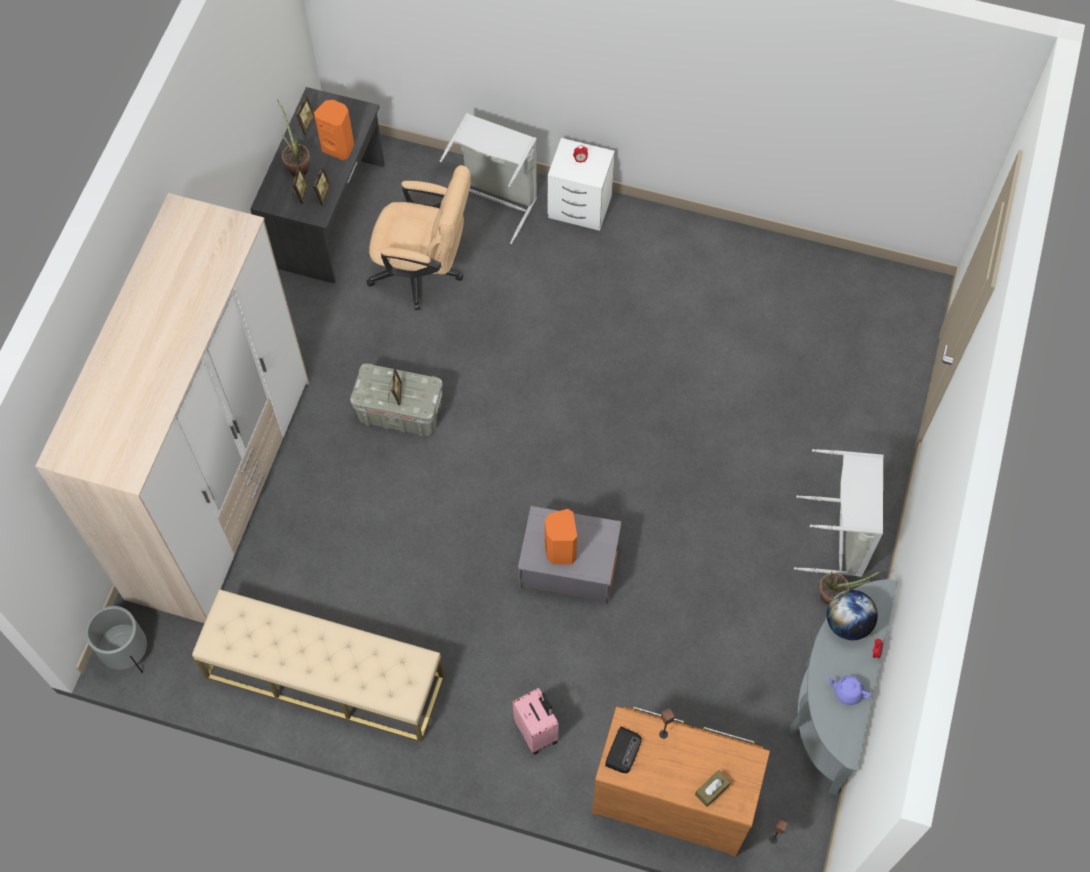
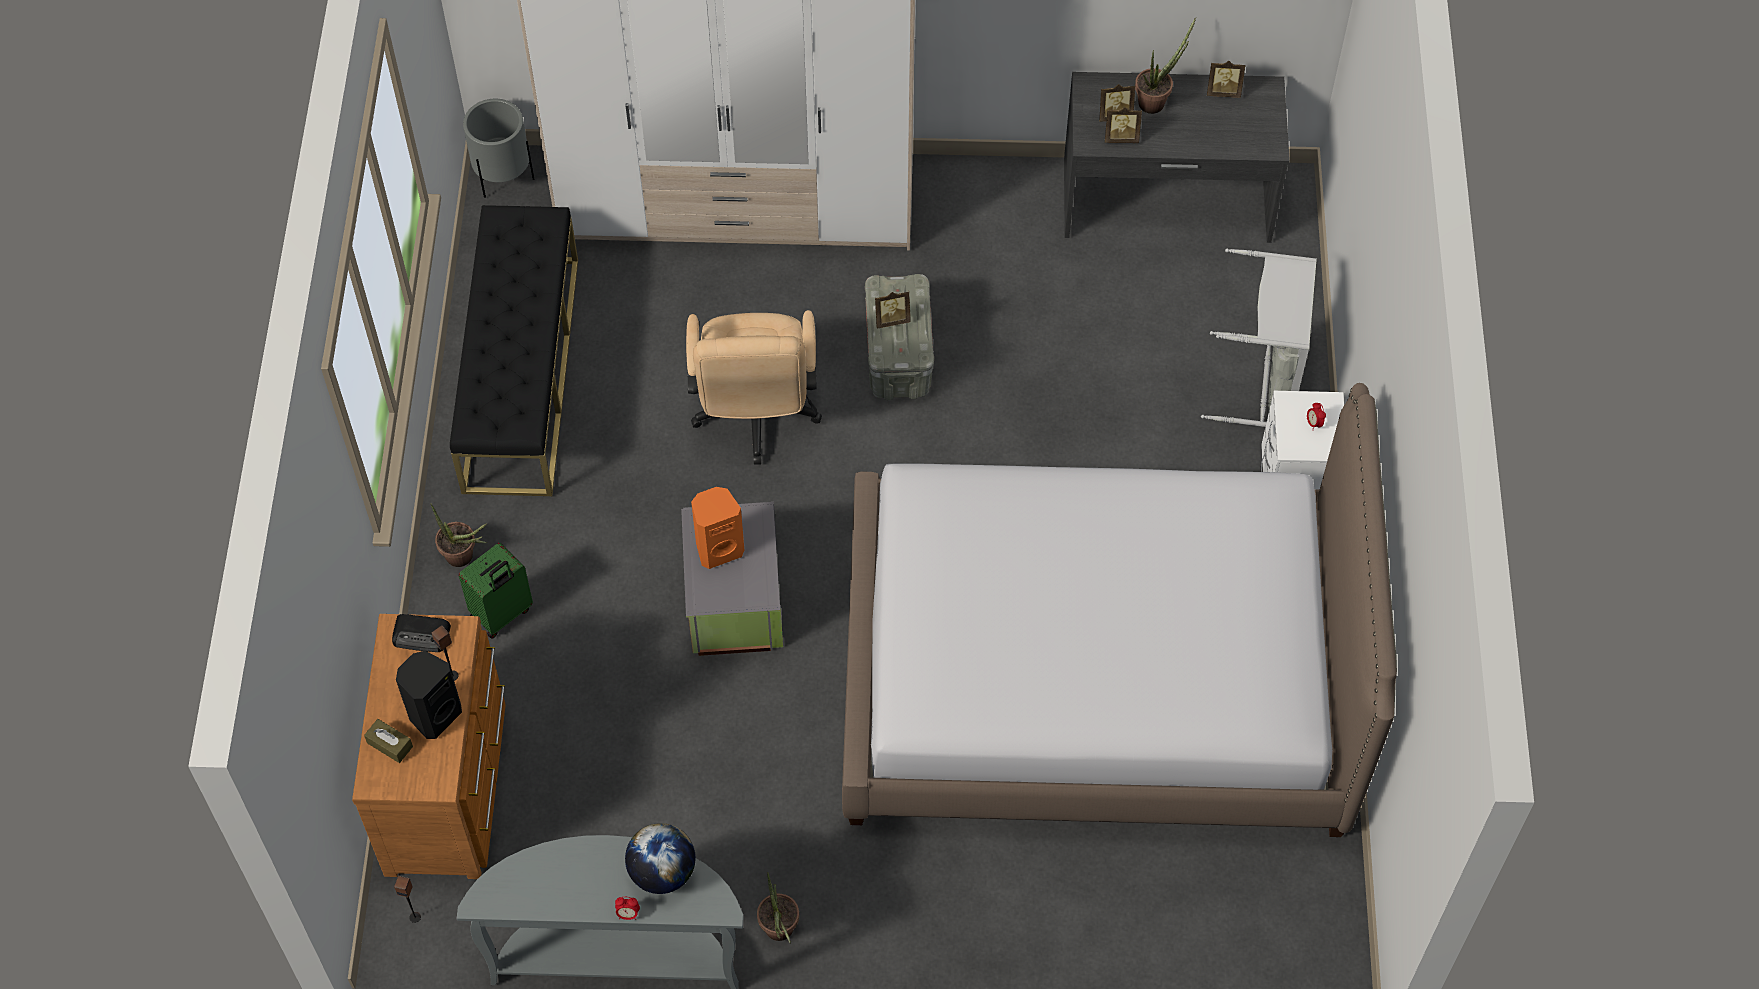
camera: 75 degrees right, 5 degrees down
(324, 676) = (521, 373): beige bench -> black bench
(339, 147) = (1203, 136): orange speaker -> none
(424, 272) = (1118, 330): beige office chair -> beige office chair (756, 418)
(480, 750) = (464, 558): none -> potted plant
(537, 731) = (502, 614): pink suitcase -> green suitcase
(690, 359) = (1096, 677): none -> bed
(693, 753) = (434, 714): none -> black speaker
(839, 537) = (872, 924): grey laundry basket -> none
(847, 692) = (563, 888): purple teapot -> none

